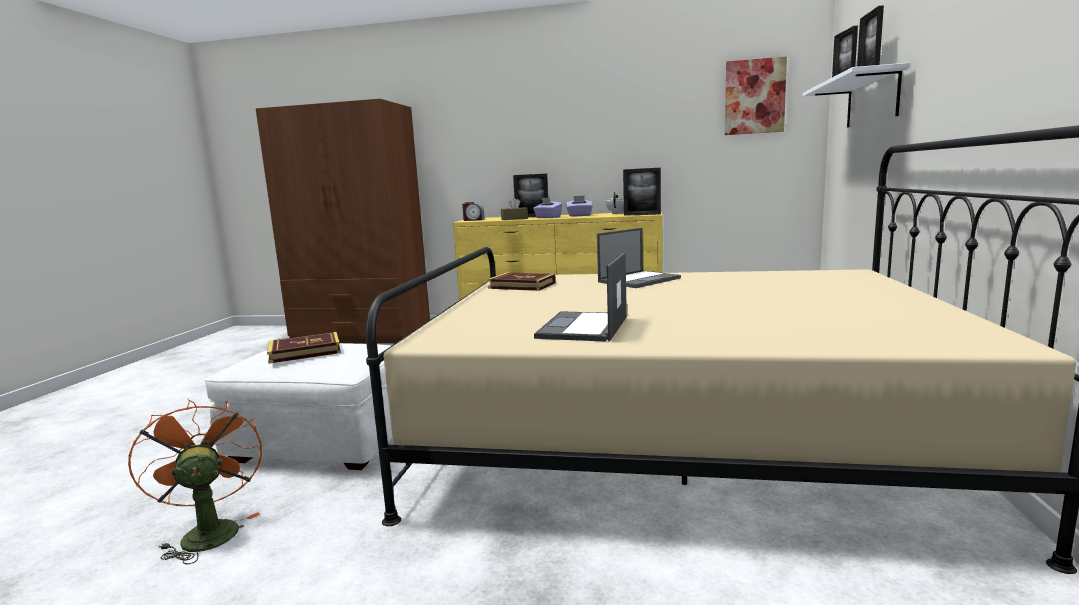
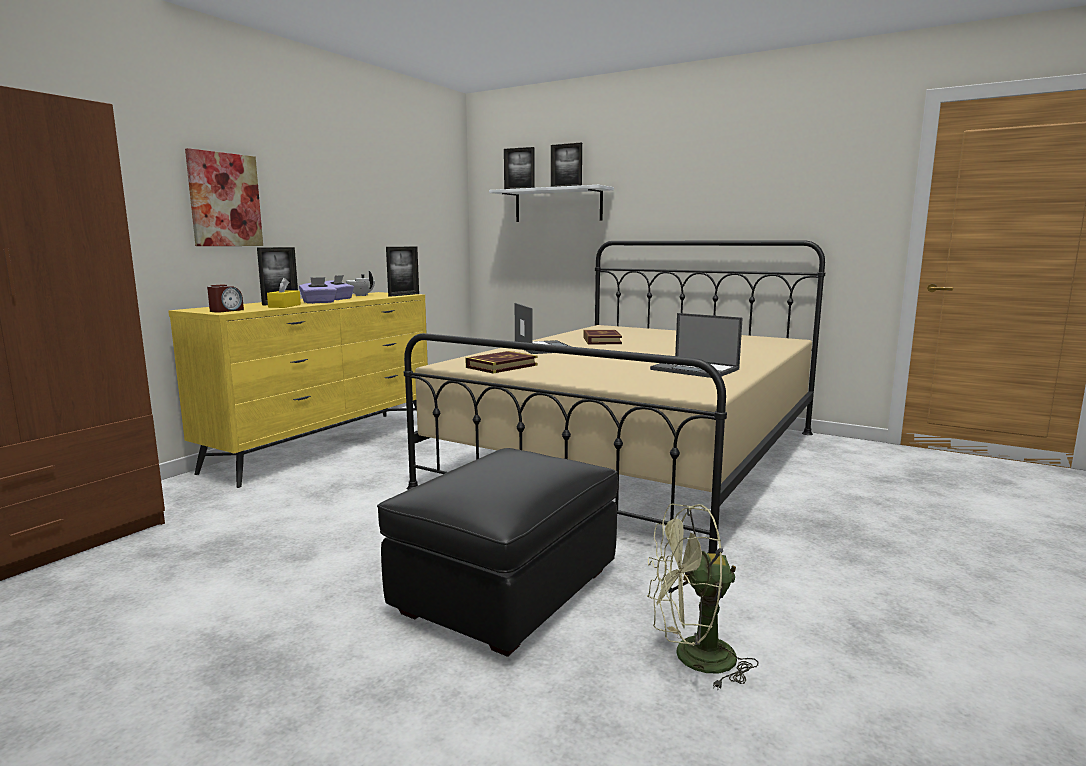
camera: 70 degrees left, 0 degrees up
(208, 531) = (692, 659): orange fan -> green fan
(305, 352) = (511, 473): book -> book (602, 340)
(324, 443) = (506, 591): white ottoman -> black ottoman
(514, 219) = (284, 306): brown tissue box -> yellow tissue box
(754, 97) = (430, 184): picture -> picture (224, 200)

